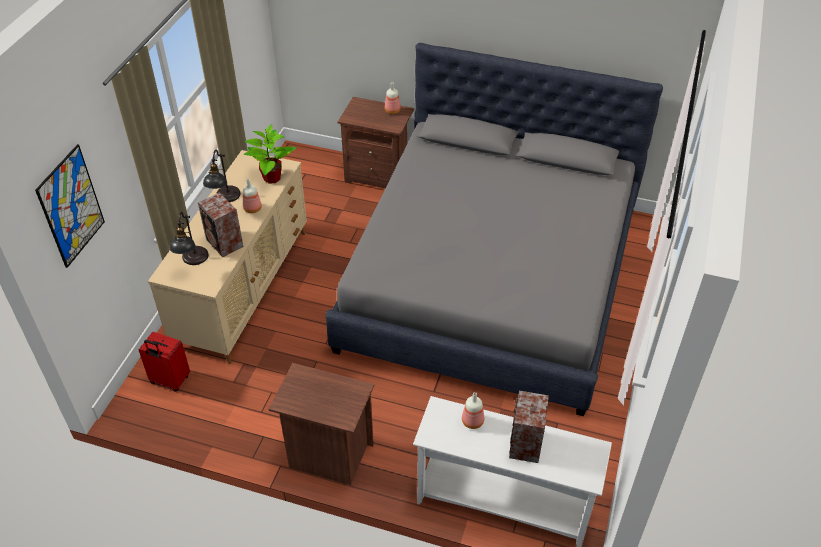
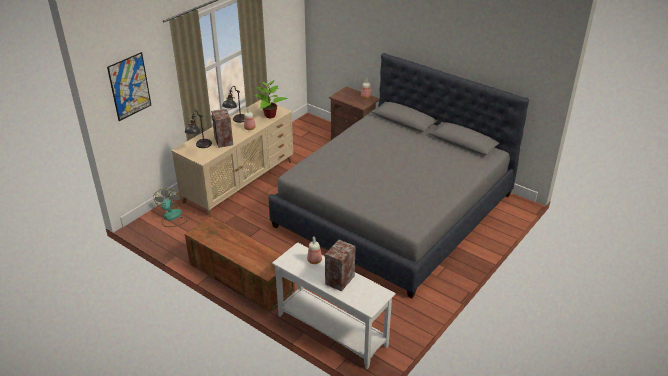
camera: 20 degrees right, 10 degrees down
(169, 380) = (171, 218): red suitcase -> fan
(328, 455) = (239, 277): brown nightstand -> brown bench

